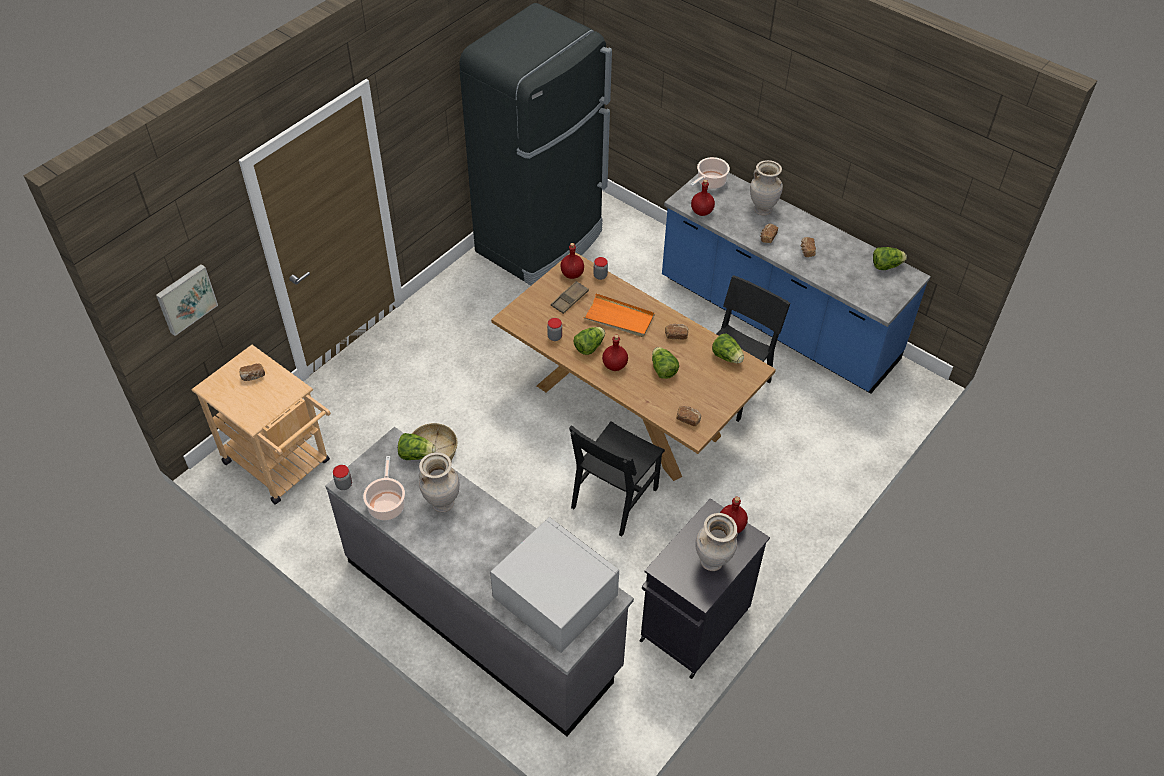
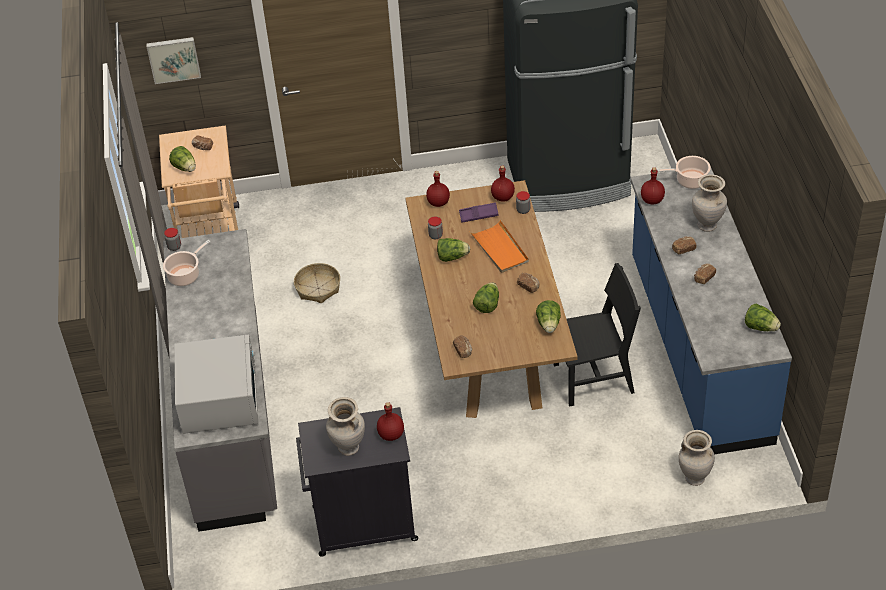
camera: 45 degrees right, 5 degrees down
(416, 454) = (238, 255): lettuce -> lettuce (185, 168)
(442, 503) = (219, 296): beige vase -> beige vase (694, 478)
(569, 299) = (478, 215): brown tray -> purple tray
(614, 498) = (408, 400): black chair -> none
(615, 365) = (455, 281): red bottle -> red bottle (439, 203)

